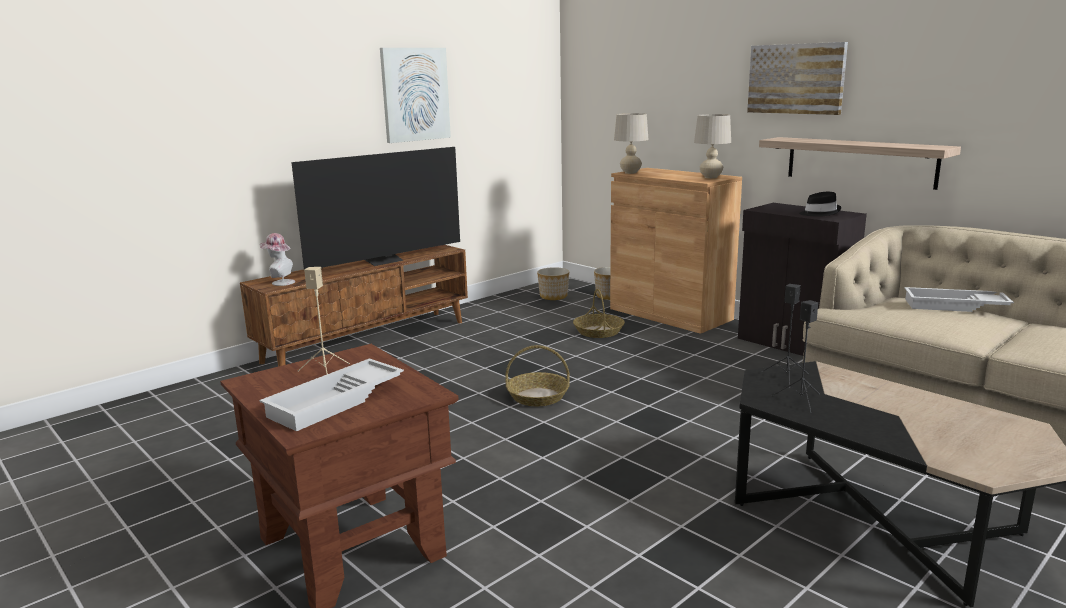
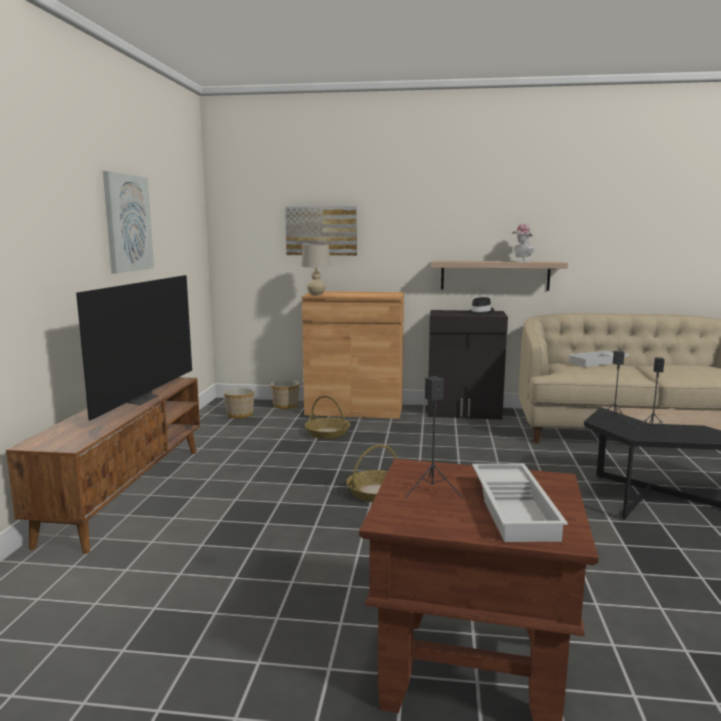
camera: 40 degrees left, 5 degrees down
(280, 282) = (66, 439): hat -> hat (521, 262)
(325, 372) = (431, 490): beige speaker -> black speaker
(710, 177) = (386, 293): beige table lamp -> none
(796, 79) = (443, 217): picture -> picture (321, 231)

